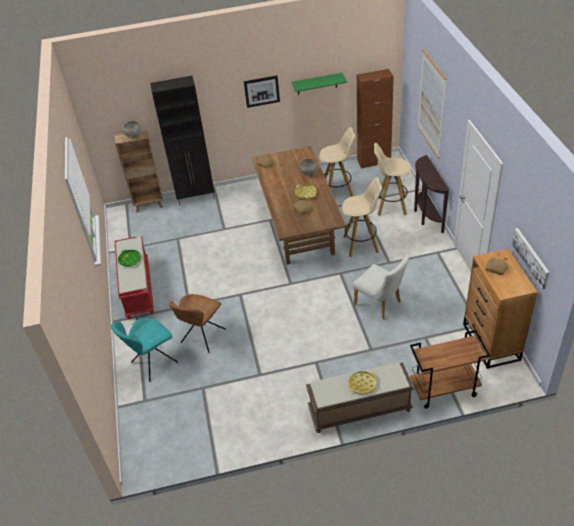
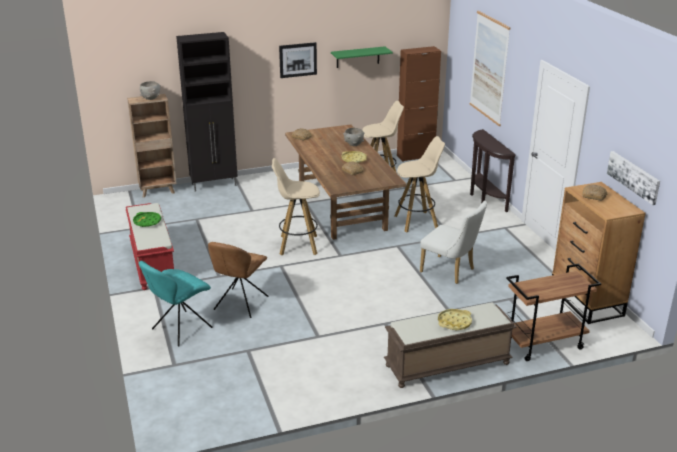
camera: 10 degrees left, 15 degrees down
(390, 206) = (442, 190): beige stool -> beige stool (297, 245)

